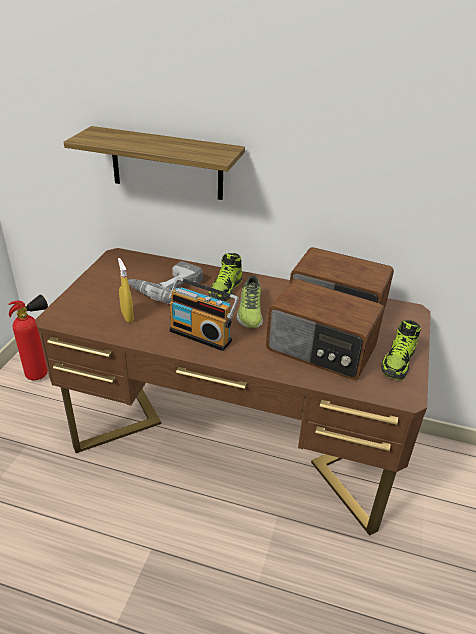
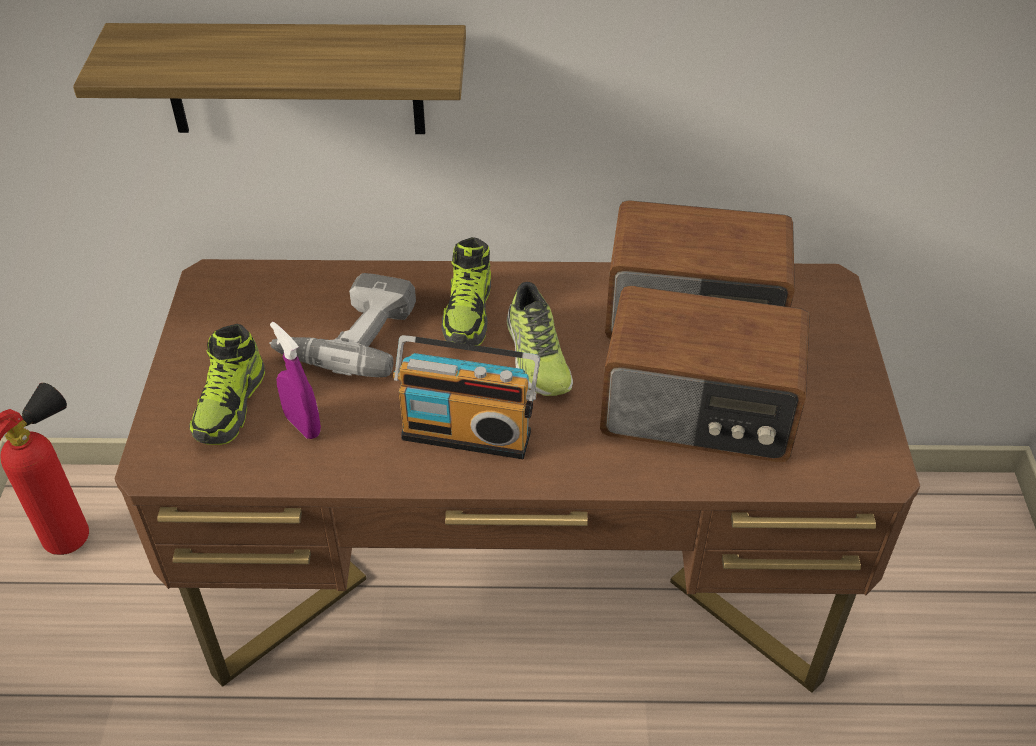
camera: 15 degrees left, 10 degrees up
(127, 316) = (302, 425): yellow spray bottle -> purple spray bottle
(398, 362) = (842, 404): shoe -> shoe (230, 405)

